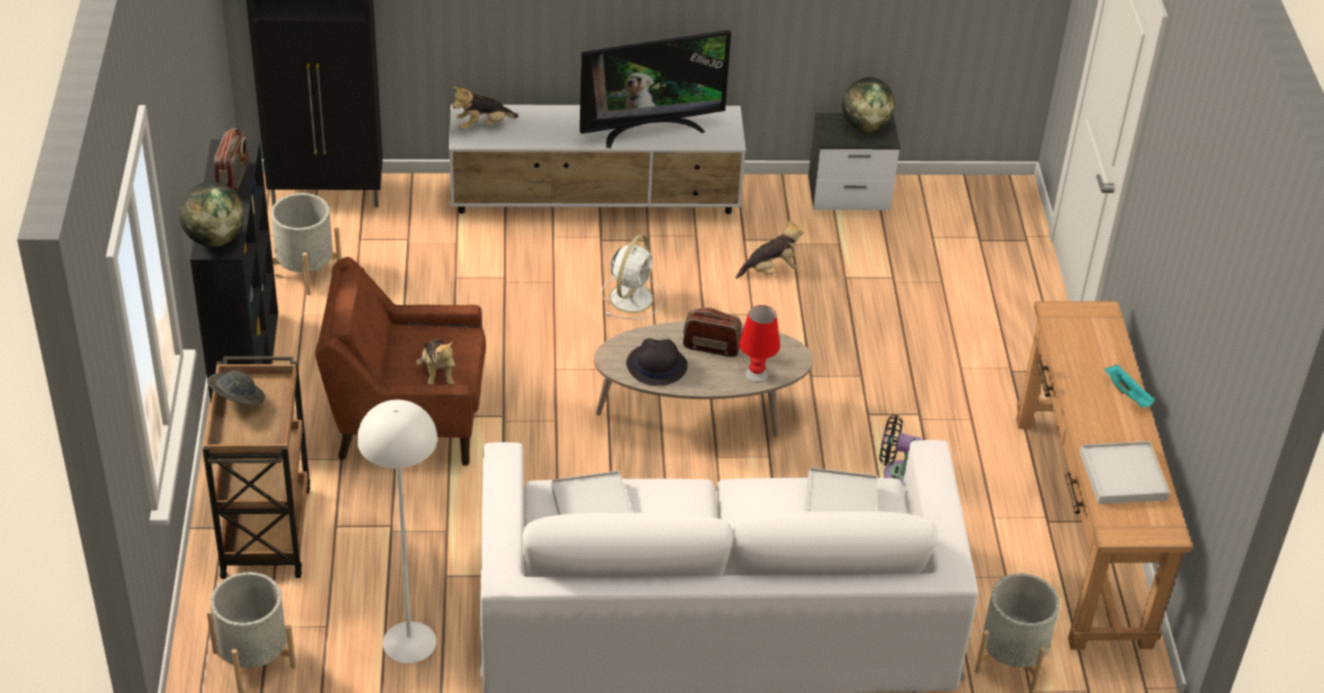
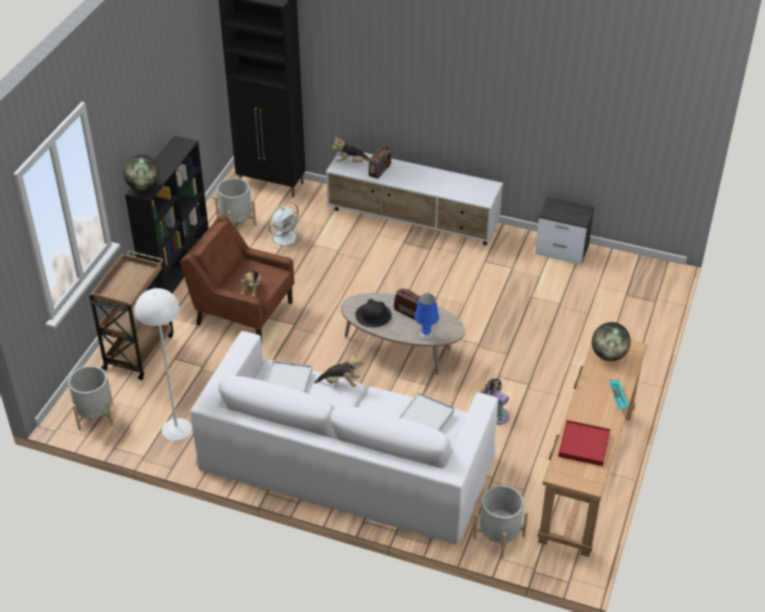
camera: 25 degrees right, 0 degrees up
(233, 178) = (172, 157): radio -> radio (380, 171)
(236, 399) = (123, 274): grey hat -> none
(632, 297) = (402, 278): white fan -> white fan (285, 237)
(650, 129) = (443, 184): television -> none
(756, 375) = (426, 335): red table lamp -> blue table lamp
(770, 270) = (490, 282): plush toy -> plush toy (340, 383)
(865, 126) = (572, 210): globe -> globe (608, 355)
(1122, 476) = (583, 445): white tray -> red tray

